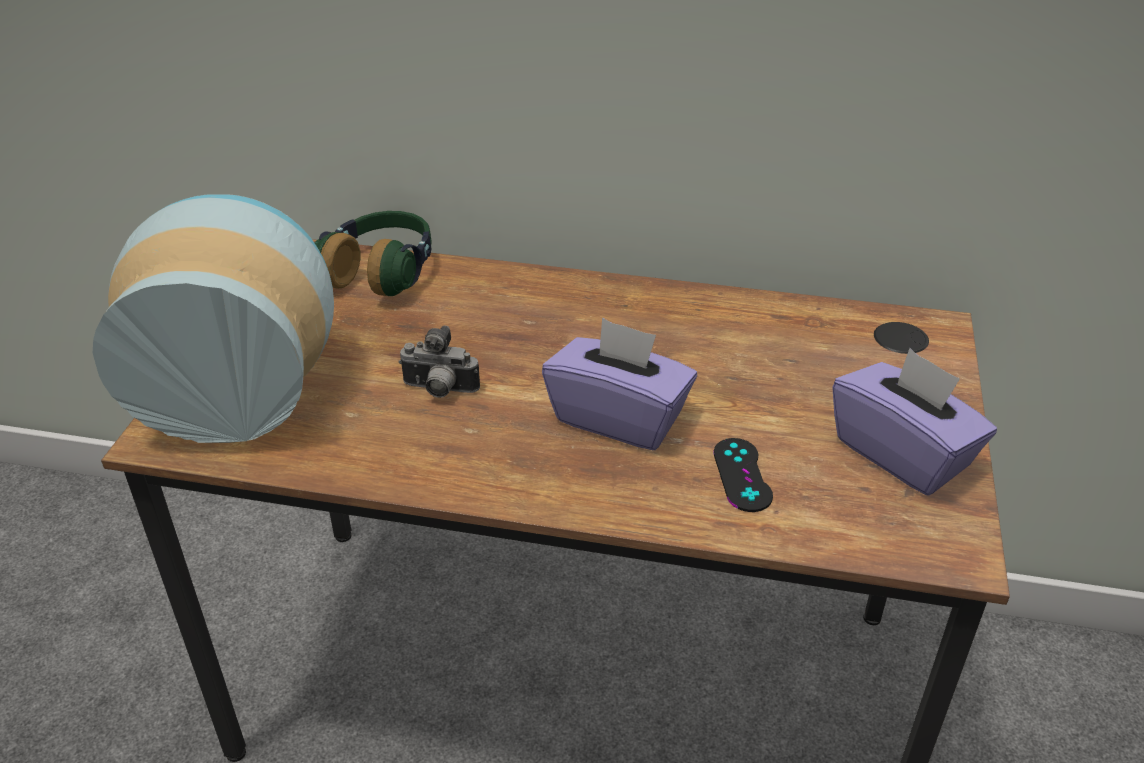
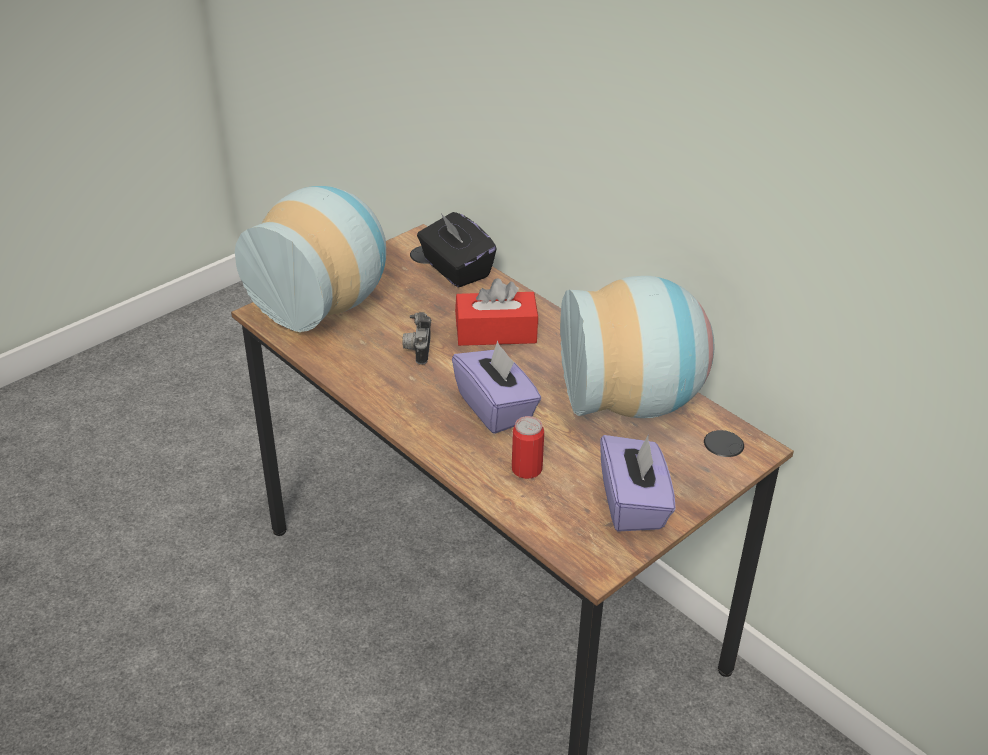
camera: 35 degrees right, 0 degrees up
(381, 272) = (455, 269): headphones -> black tissue box
(439, 391) = (417, 350): camera -> camera turned 45 degrees clockwise
(515, 325) = (496, 332): none -> red tissue box
(742, 475) = (526, 469): black game controller -> can
(759, 335) = (633, 401): none -> vase

